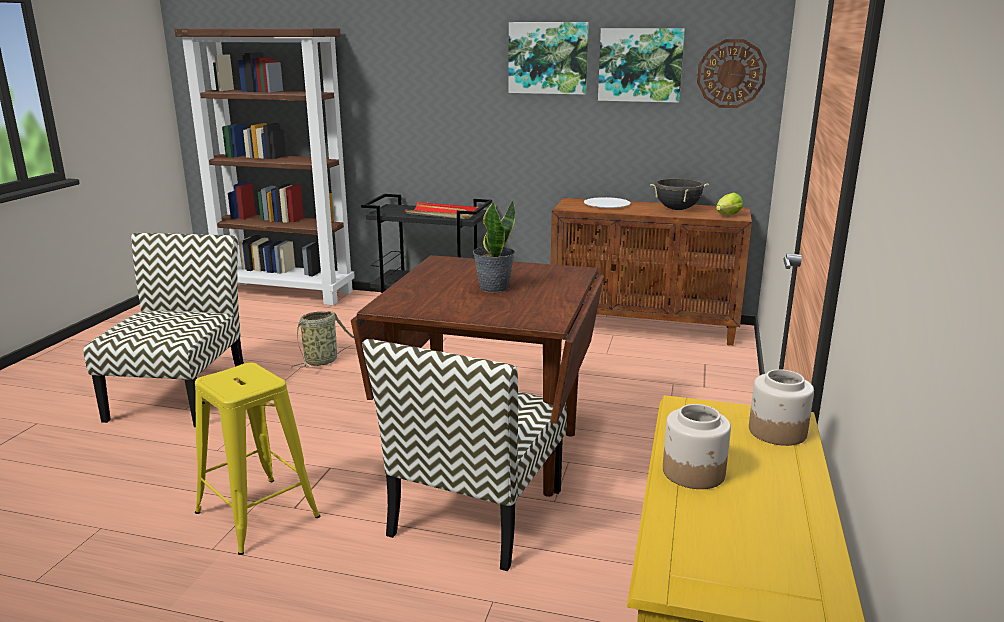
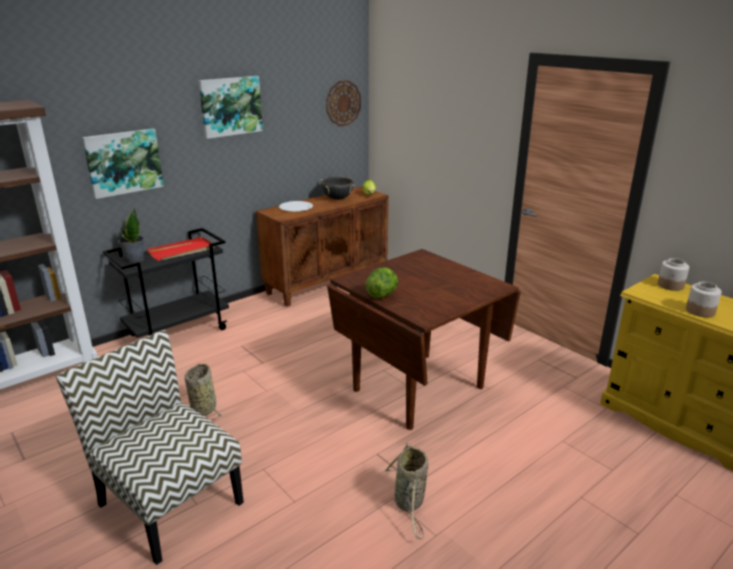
camera: 55 degrees left, 5 degrees up
(257, 514) = (409, 503): yellow stool -> basket
(421, 279) = (382, 295): none -> lettuce
(476, 514) = (481, 417): chair -> none
(493, 288) = (425, 281): potted plant -> potted plant (134, 259)
(640, 65) = (292, 104): picture -> picture (123, 162)

